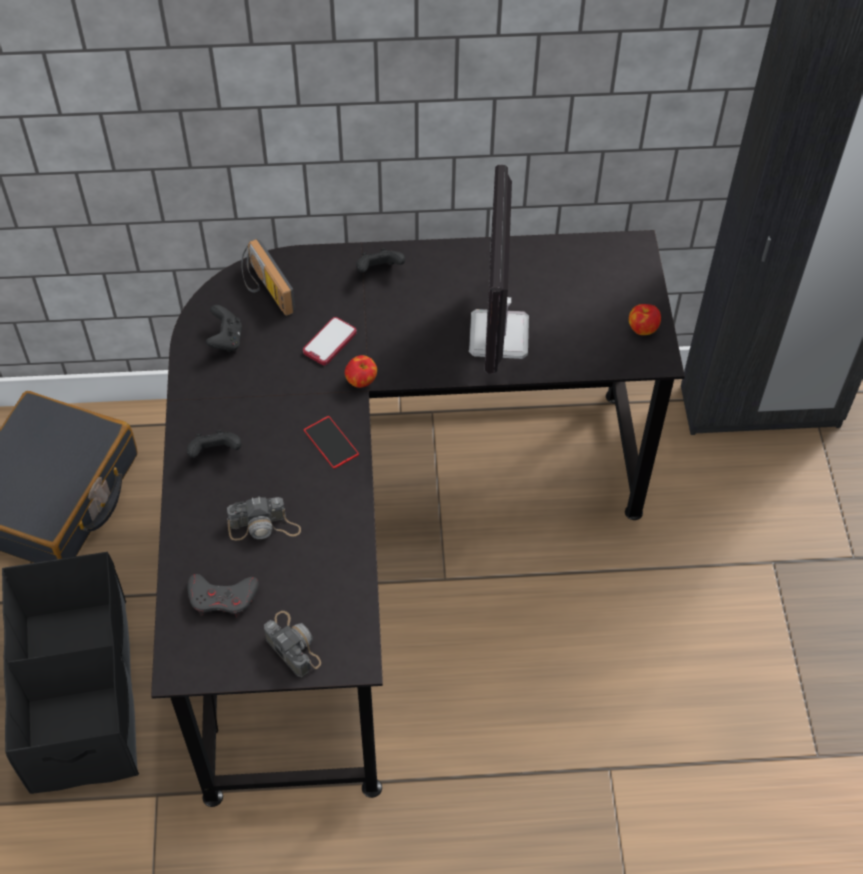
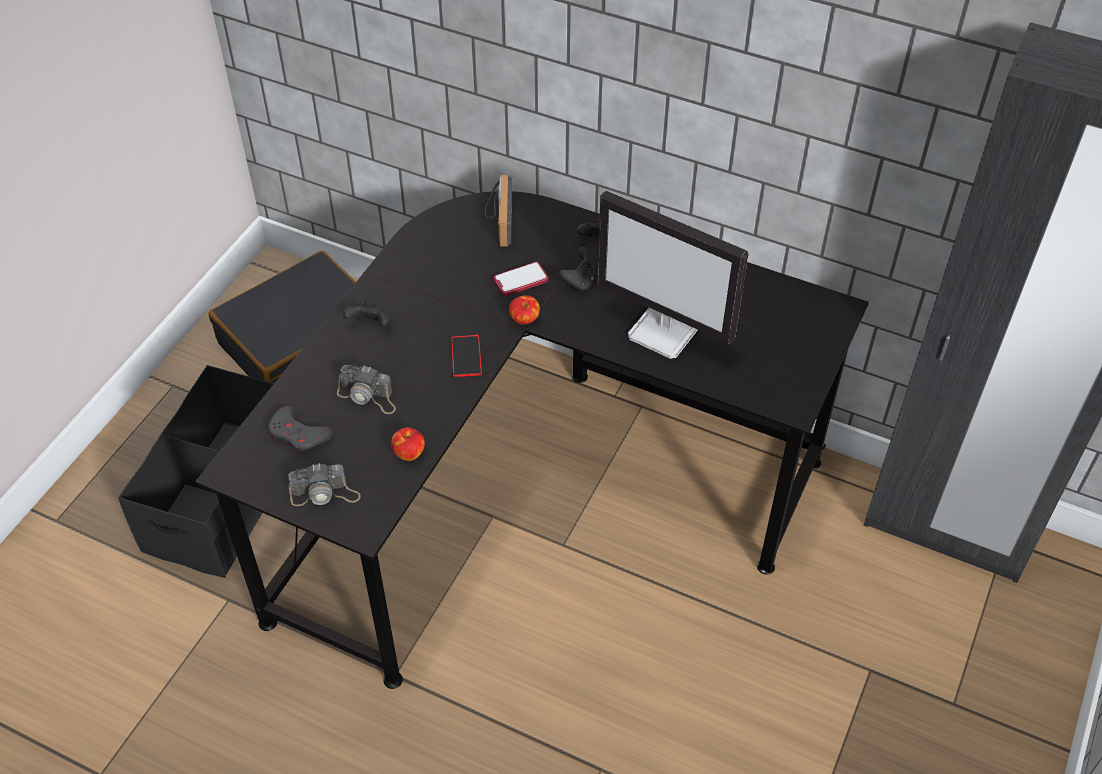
camera: 30 degrees right, 5 degrees down
(226, 340) = (440, 246): black game controller -> black game controller (581, 281)
(292, 644) = (325, 493): camera -> camera turned 90 degrees clockwise
(499, 336) = (665, 332): monitor -> monitor turned 90 degrees counterclockwise
(642, 328) = (798, 377): apple -> apple (409, 453)

